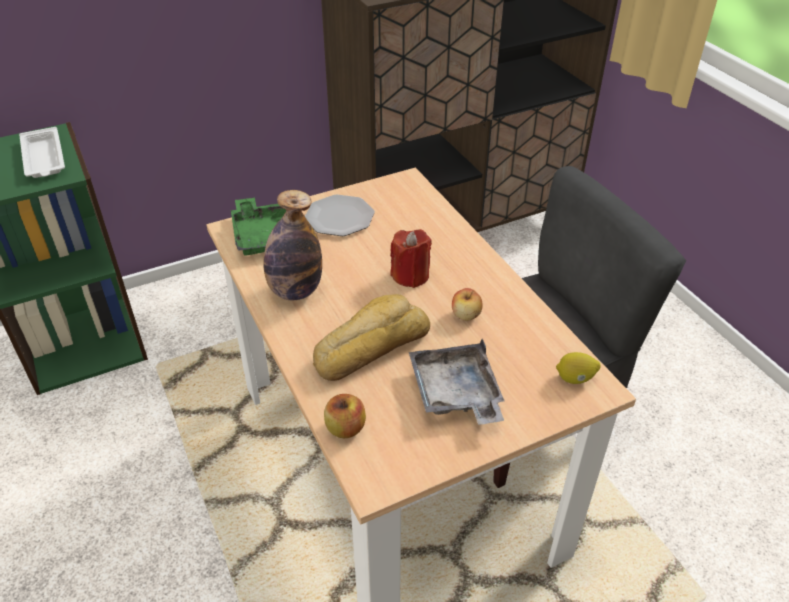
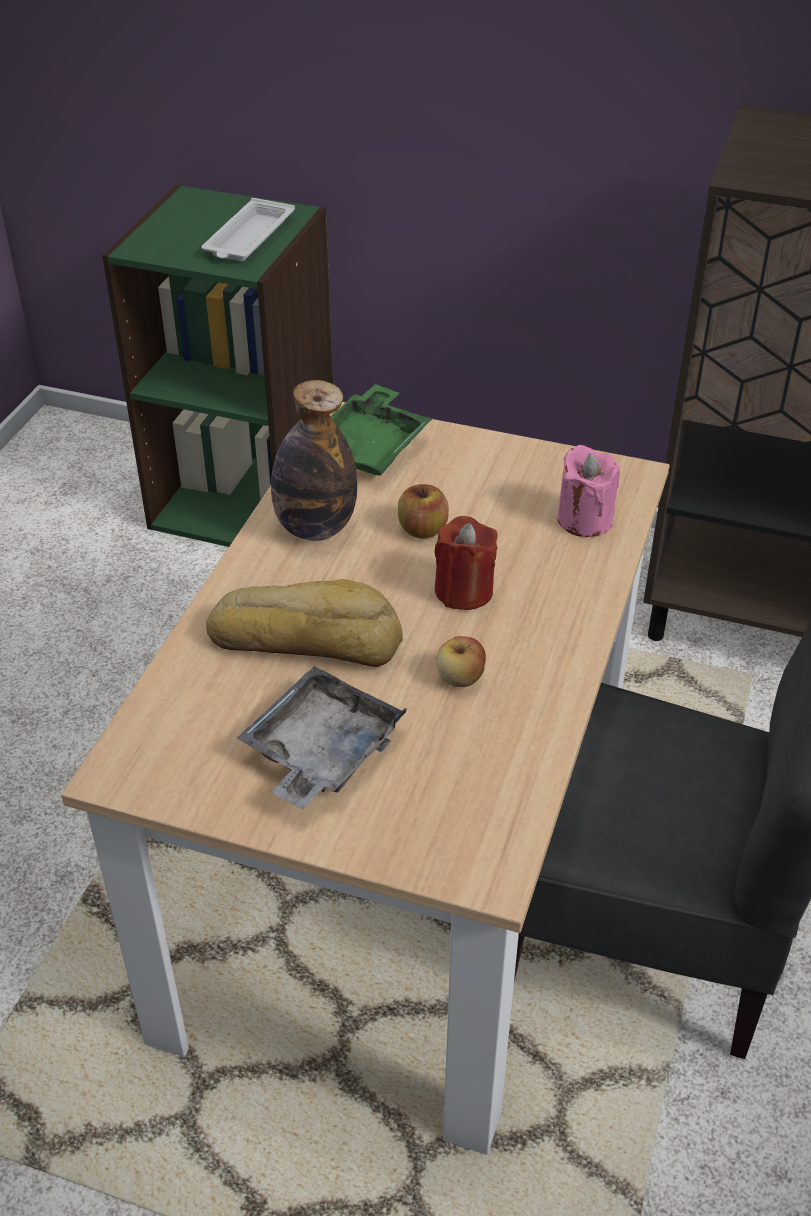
camera: 45 degrees right, 0 degrees up
(340, 218) = (479, 475): plate -> none
(345, 428) = (165, 701): apple -> apple (423, 530)
(416, 211) = (585, 520): none -> pink candle
(575, 378) = (479, 841): lemon -> none

